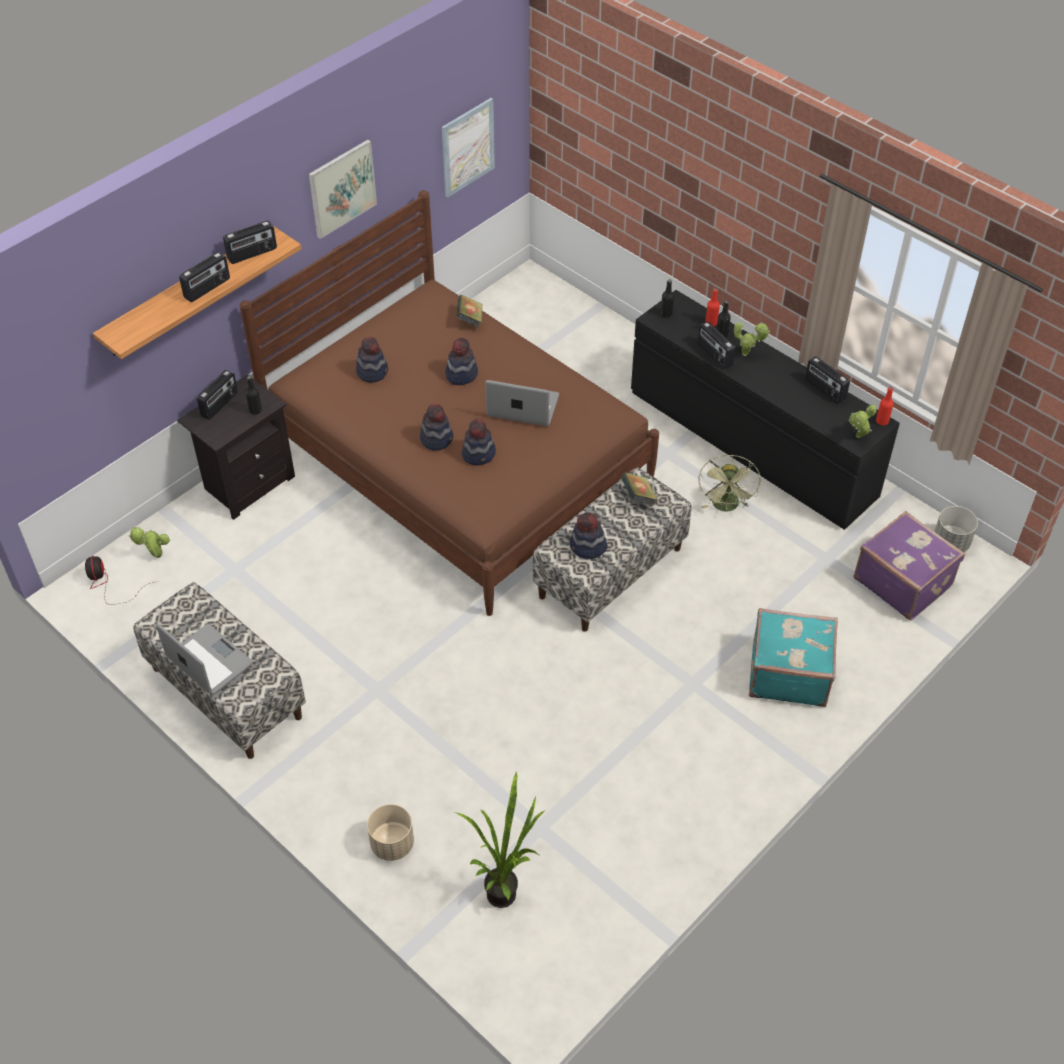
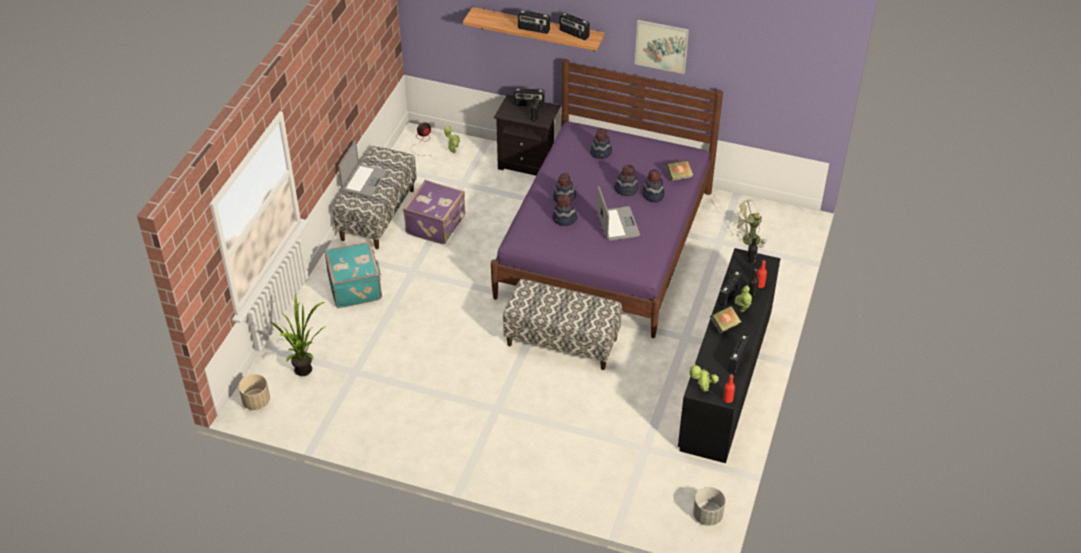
camera: 65 degrees right, 5 degrees down
(392, 844) = (314, 314): beige planter -> beige planter (256, 401)
(459, 463) = (605, 243): brown bed -> purple bed
(467, 147) = (774, 91): picture -> none
(587, 547) = (537, 301): hat -> hat (653, 195)
(638, 497) = (594, 311): book -> book (724, 326)
(726, 507) = (657, 382): green fan -> green fan (747, 241)
(788, 672) = (533, 454): turquoise suitcase -> turquoise suitcase (356, 287)
(903, 581) = (652, 496): purple suitcase -> purple suitcase (437, 225)

